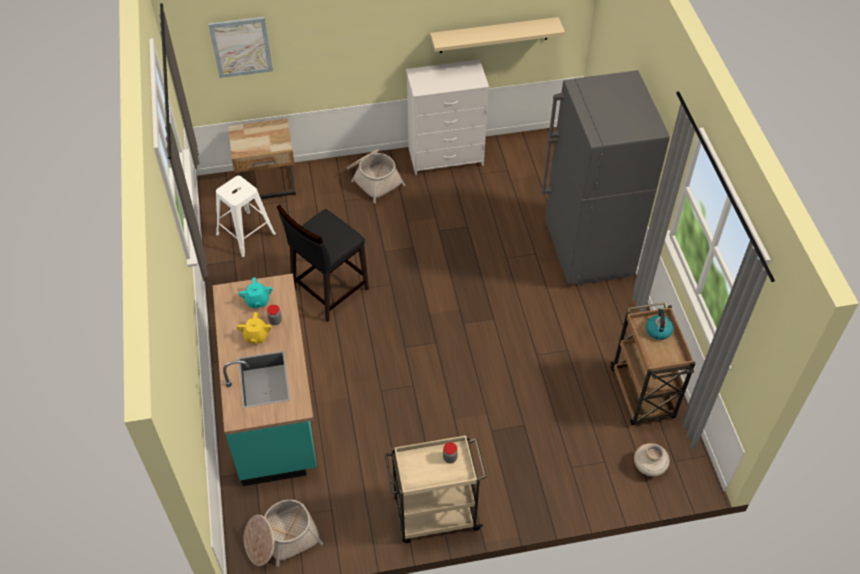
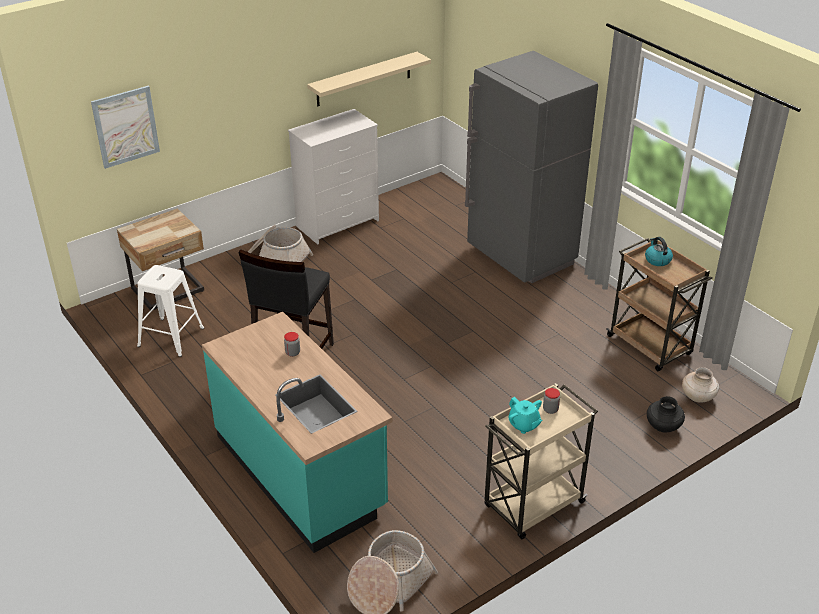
camera: 25 degrees left, 15 degrees down
(256, 336) = (281, 371): yellow teapot -> none
(257, 301) = (261, 343): turquoise teapot -> turquoise teapot (524, 425)
(596, 484) = (663, 427): none -> black vase

